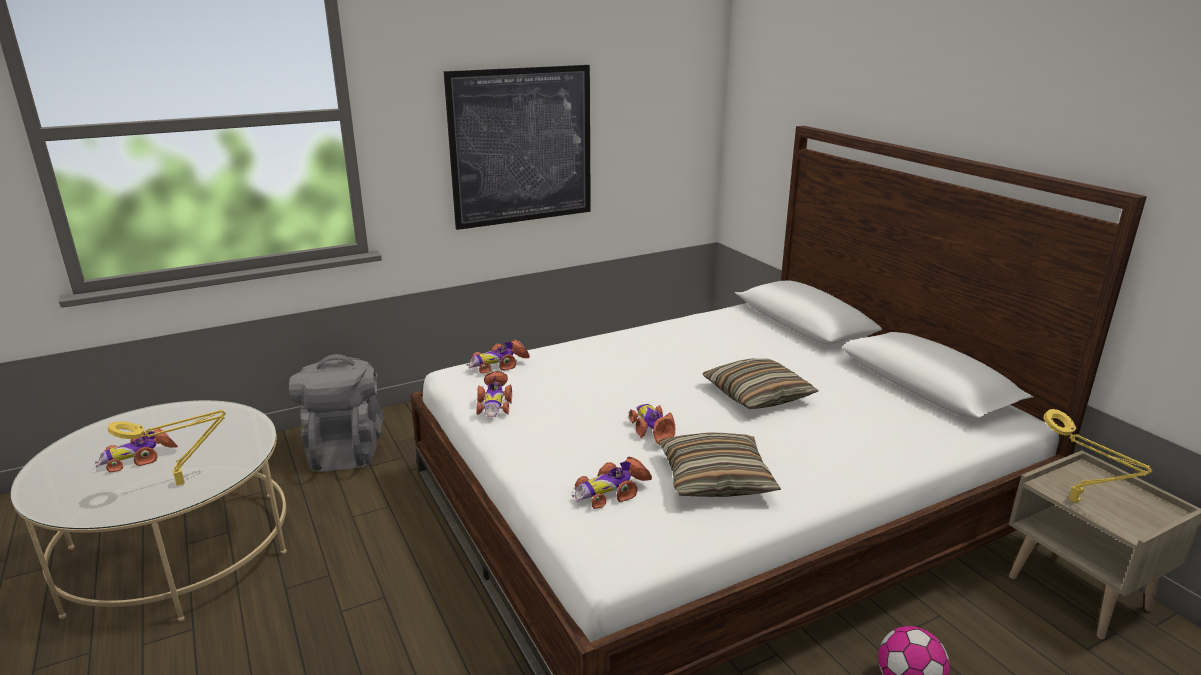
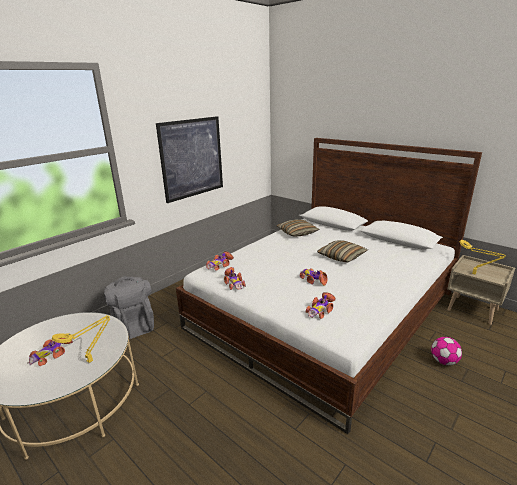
camera: 20 degrees left, 0 degrees up
(715, 478) = (356, 294): pillow -> pillow (297, 233)

